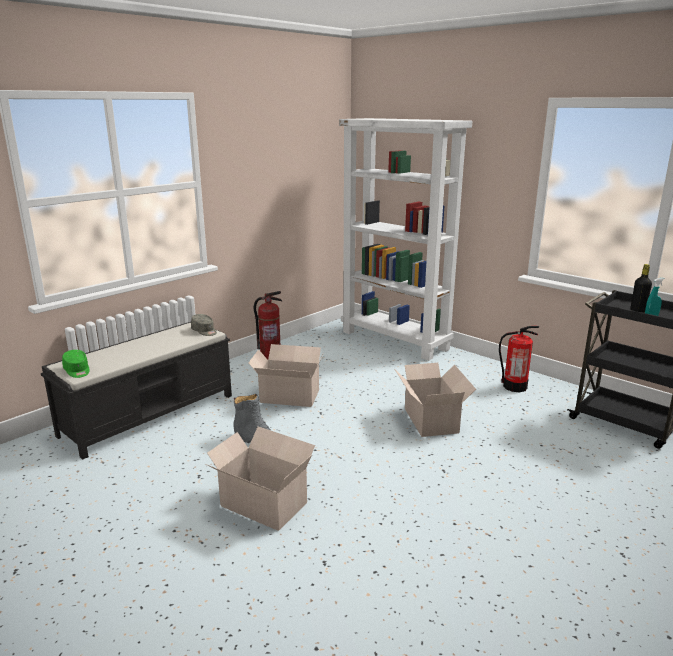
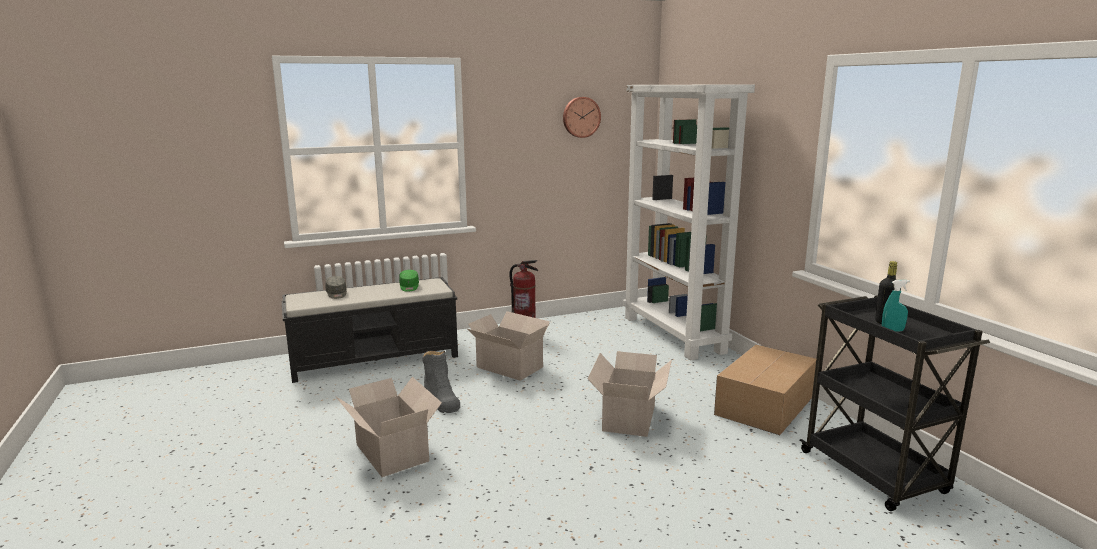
camera: 25 degrees right, 5 degrees down
(77, 371) = (301, 302): green cap -> green cap (409, 287)
(204, 331) = (436, 287): grey cap -> grey cap (336, 294)
(295, 150) = (581, 117): none -> wall clock
(514, 386) = (766, 405): fire extinguisher -> cardboard box

